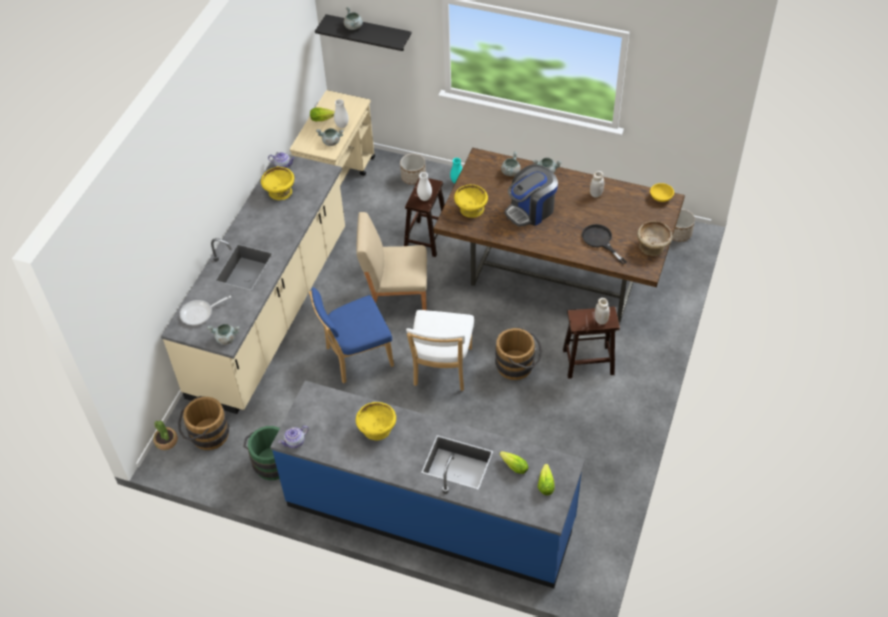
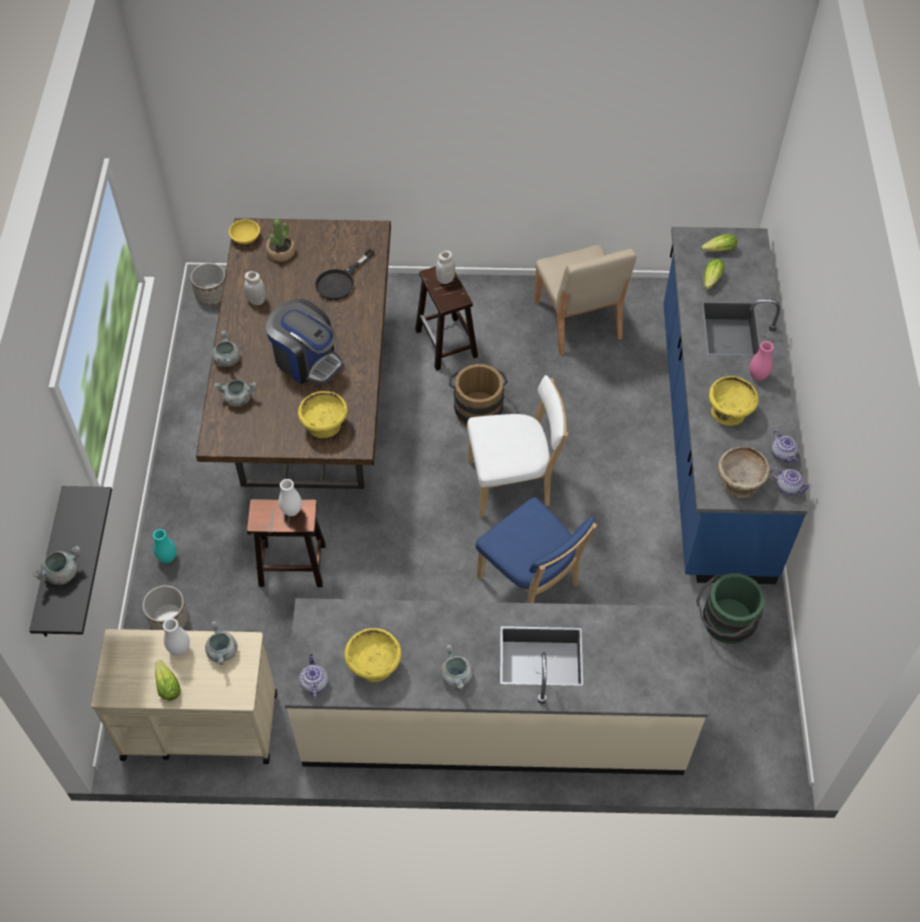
camera: 110 degrees left, 5 degrees up
(166, 441) = (757, 767): potted plant -> potted plant (281, 252)
(199, 313) = (649, 679): frying pan -> none
(206, 435) = (726, 720): brown bucket -> none
(226, 339) = (676, 626): grey cooking pot -> grey cooking pot (456, 676)
(323, 450) = (783, 455): none -> teapot
(396, 297) = (412, 570): beige chair -> beige chair (577, 320)
(402, 461) = (757, 376): none -> pink vase
(652, 246) = (334, 232): beige bowl -> beige bowl (739, 482)

